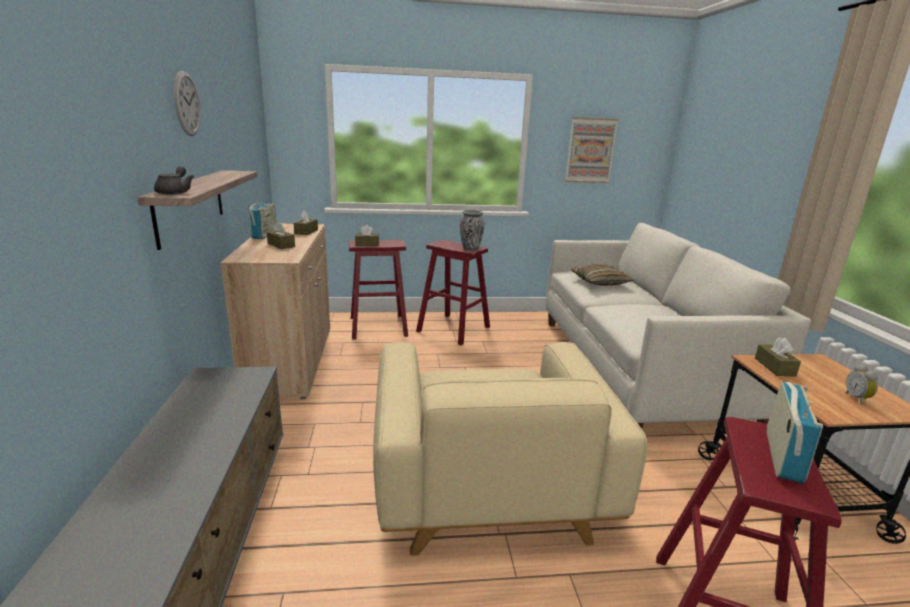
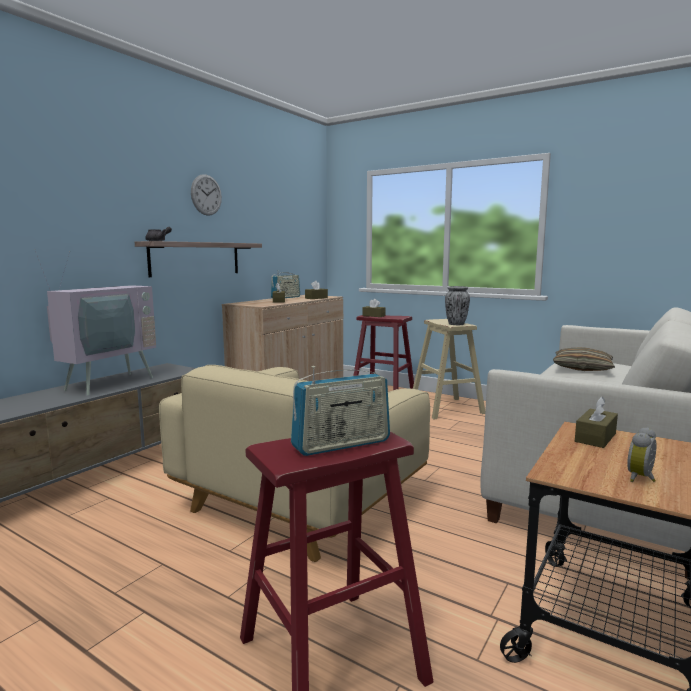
camera: 40 degrees right, 10 degrees down
(182, 437) = (106, 383): none -> television
(453, 329) = (446, 408): red stool -> beige stool
(590, 150) = (625, 226): picture -> none

